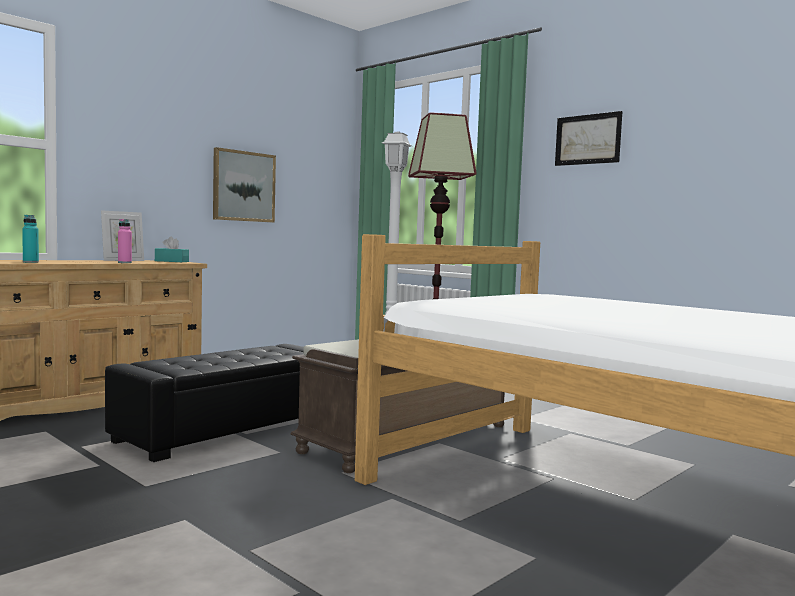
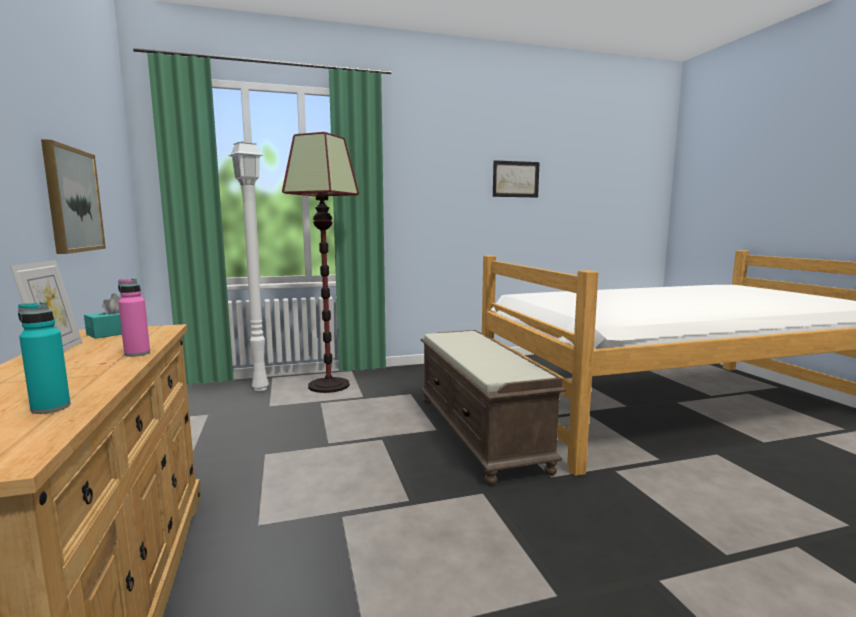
camera: 60 degrees left, 5 degrees up
(228, 429) = (384, 507): black ottoman -> none
(587, 139) = (427, 170): picture -> picture (515, 179)

